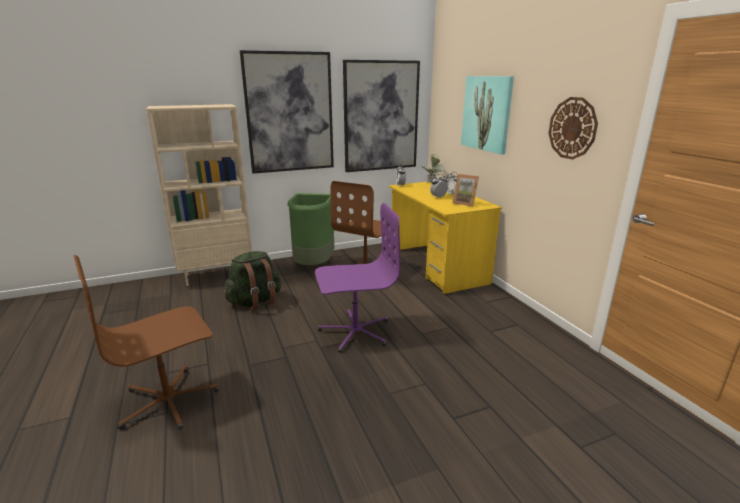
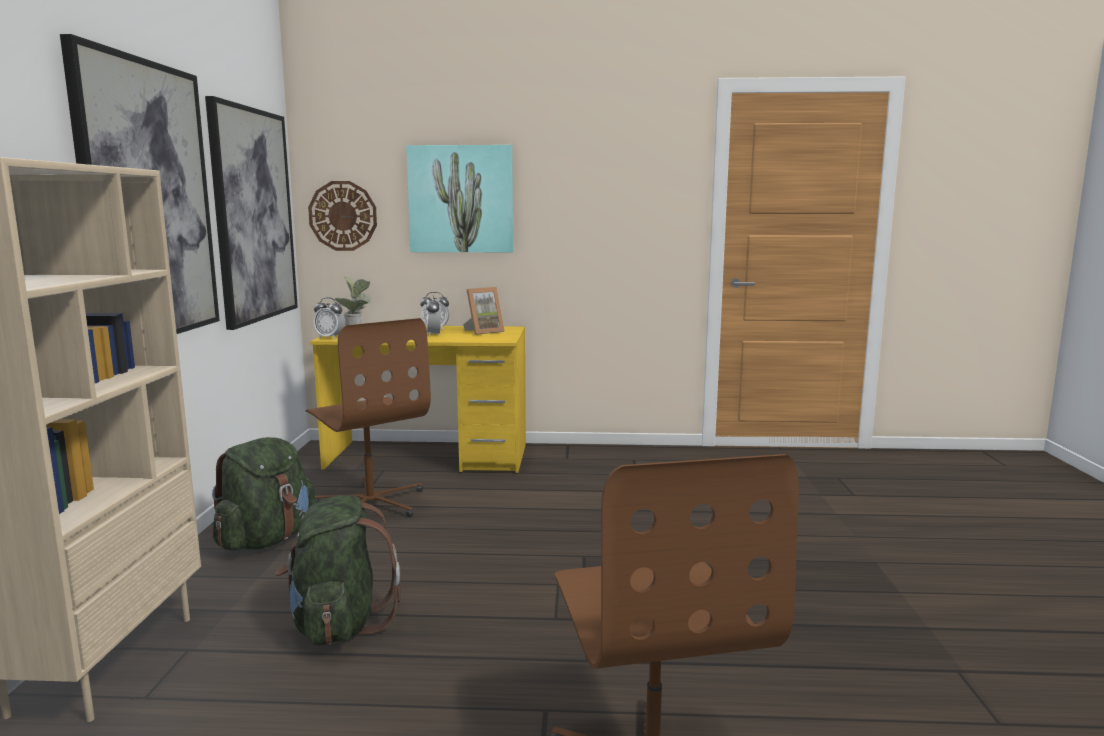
camera: 65 degrees left, 10 degrees down
(314, 266) = (267, 539): green trash can -> green backpack
(355, 332) = (561, 550): purple office chair -> none
(572, 128) = (627, 203): wall clock -> wall clock (343, 216)

